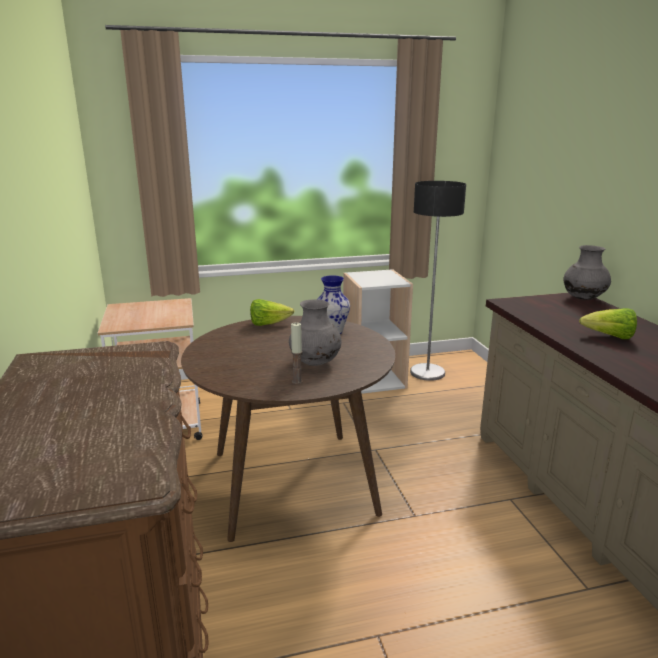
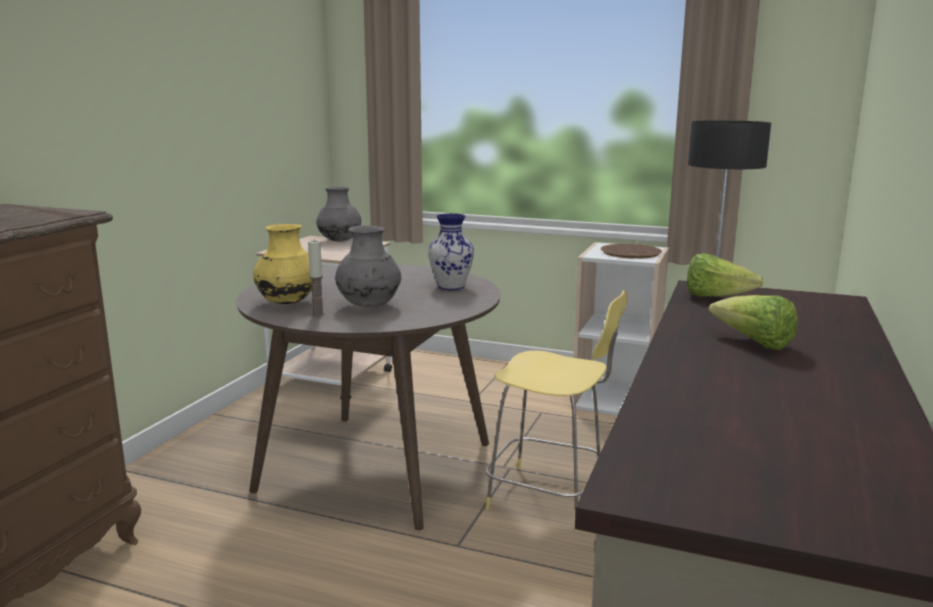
camera: 35 degrees right, 5 degrees down
(252, 377) = (288, 303): none -> yellow vase
(268, 324) = (403, 270): lettuce -> lettuce (716, 297)
(381, 277) = (630, 252): none -> brown plate
(422, 460) = (550, 497): none -> yellow stool
(583, 298) = (842, 303): grey vase -> grey vase (340, 241)

